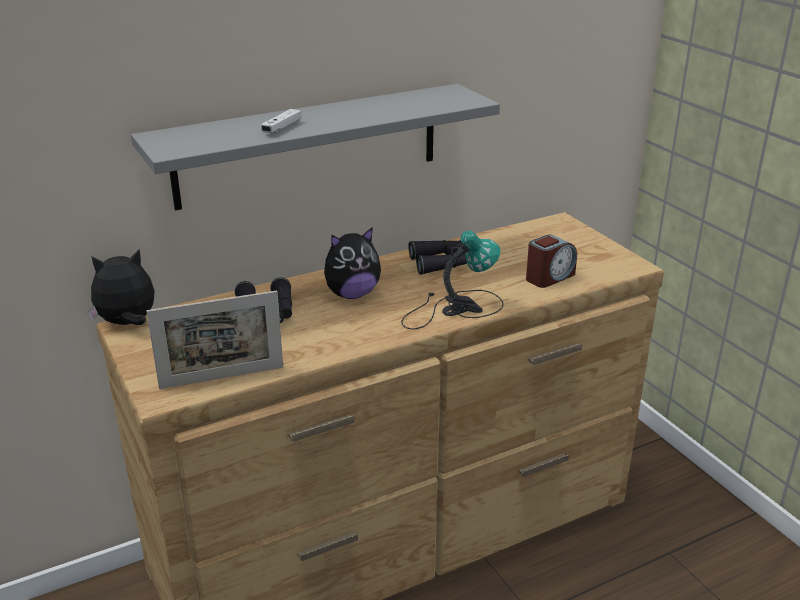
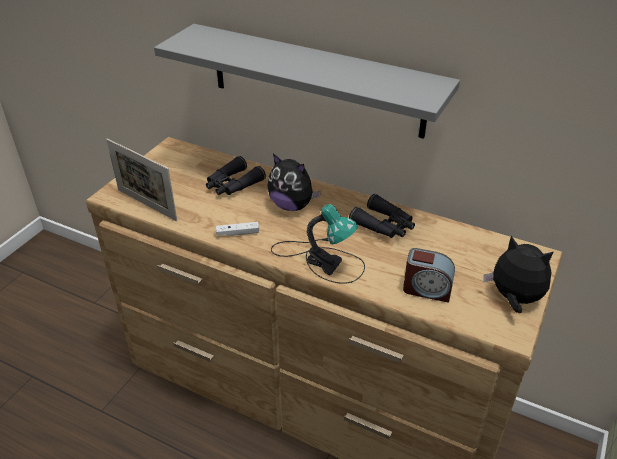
camera: 55 degrees right, 10 degrees up
(128, 323) = (175, 145): plush toy -> plush toy (514, 299)
(282, 128) = (258, 57): white game controller -> white game controller (238, 233)

